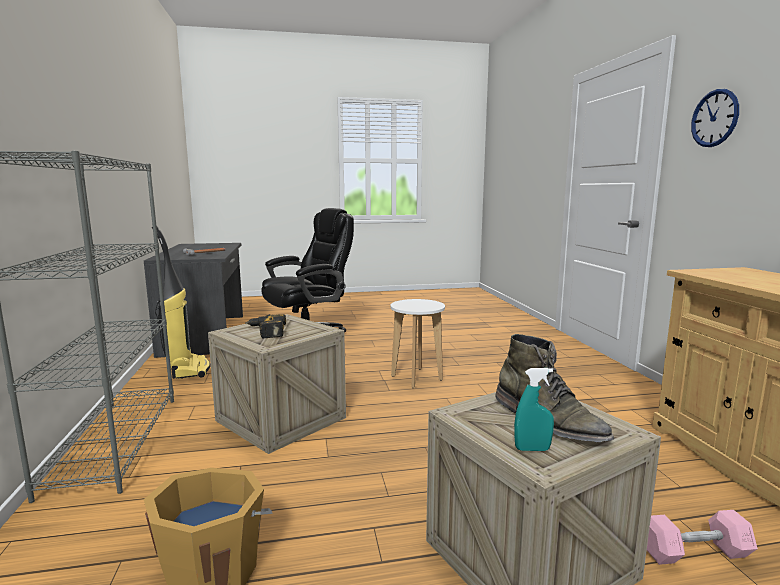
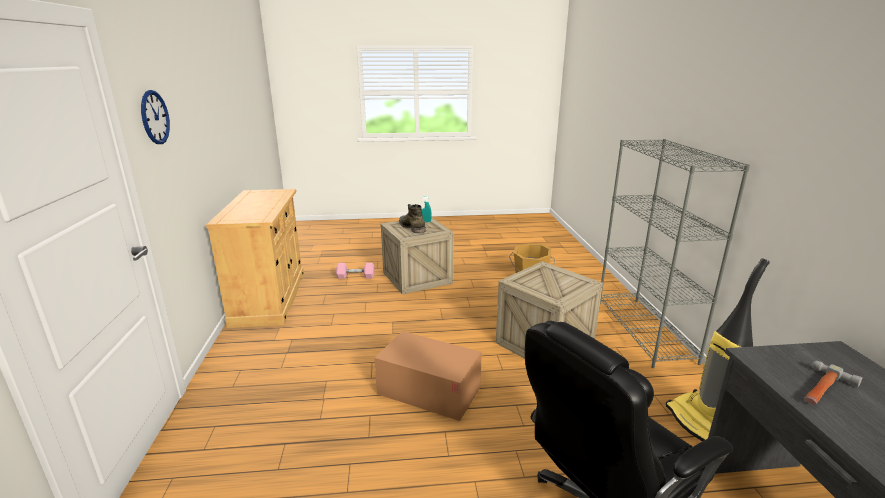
camera: 175 degrees left, 10 degrees up
(265, 331) = (557, 280): power drill -> none
(417, 378) = (429, 390): white stool -> cardboard box

